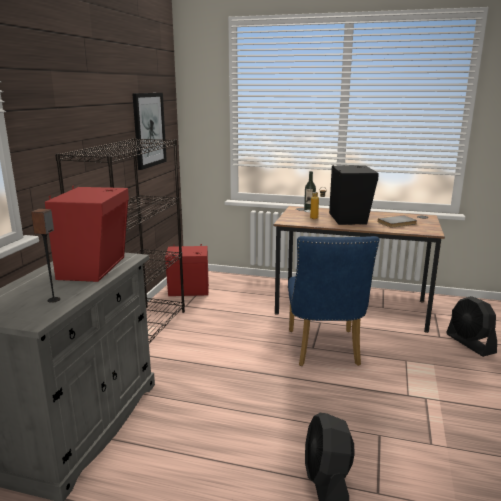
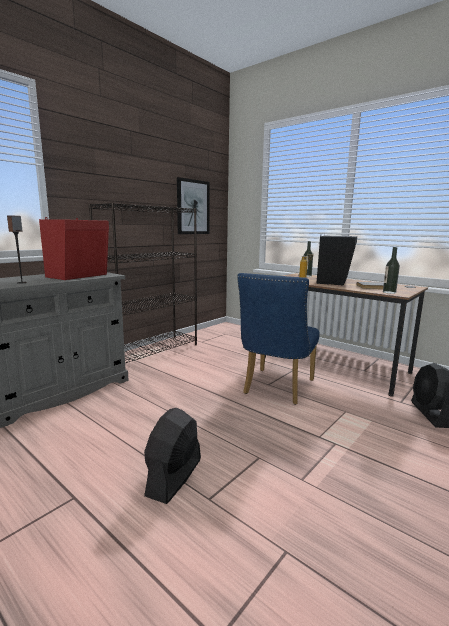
camera: 25 degrees right, 5 degrees down
(189, 291) = (213, 334): red speaker -> none
(420, 230) = (389, 292): none -> bottle

